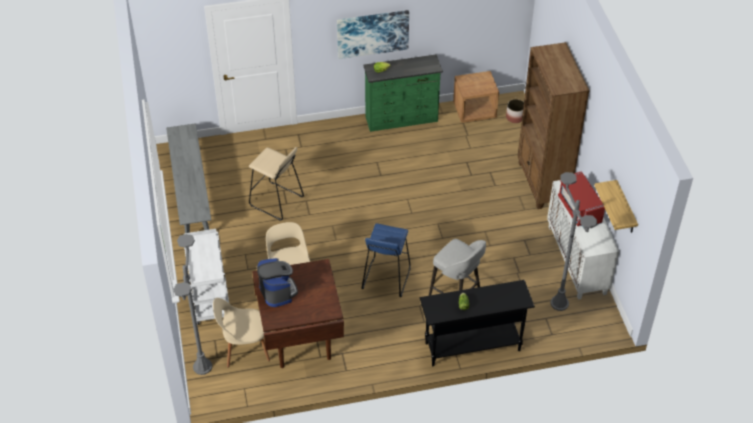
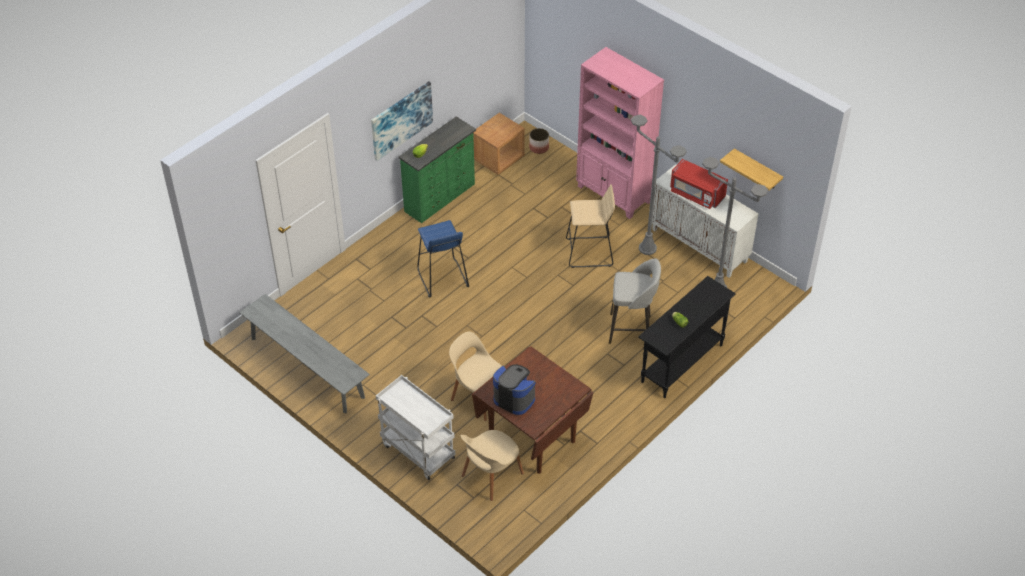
camera: 35 degrees left, 0 degrees up
(202, 366) = (468, 513): grey floor lamp -> grey floor lamp (647, 248)
(276, 201) = (395, 330): beige stool -> beige stool (590, 252)
(386, 278) = (557, 346): blue stool -> blue stool (442, 278)
(542, 183) = (614, 194): brown bookcase -> pink bookcase

